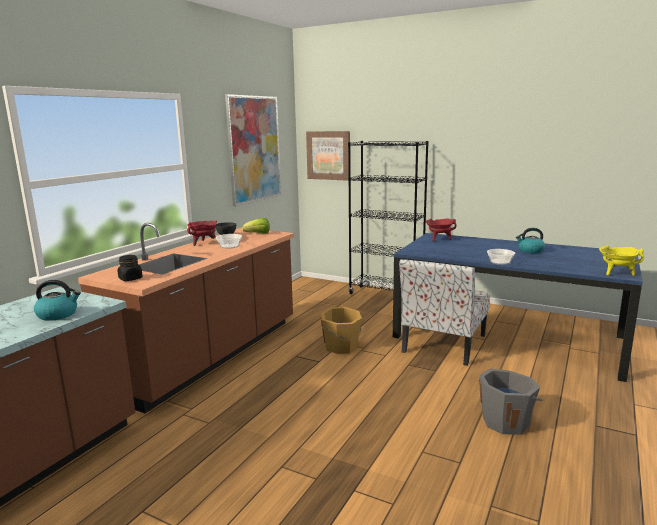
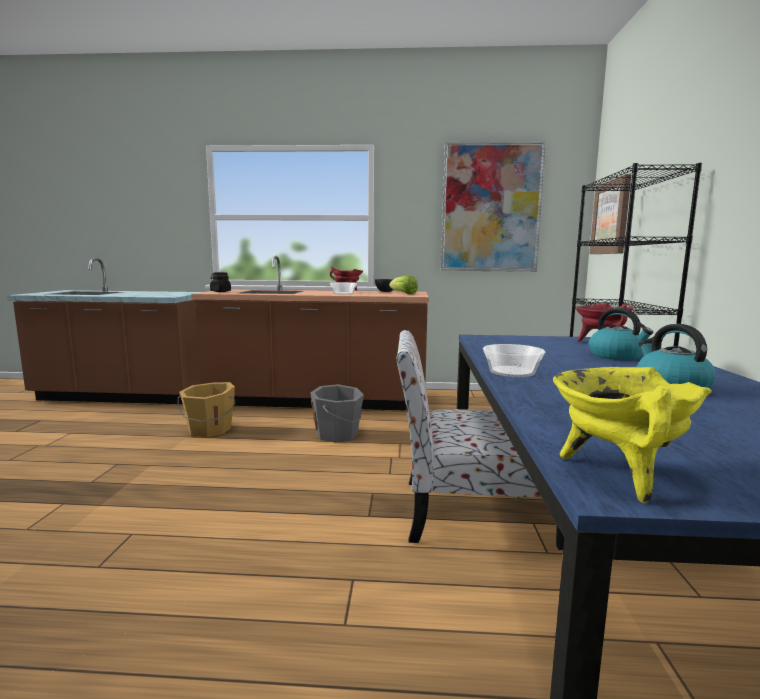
camera: 65 degrees right, 5 degrees down
(58, 314) = (144, 295): kettle -> kettle (616, 356)
(341, 346) = (390, 445): orange bucket -> orange bucket (209, 430)
(505, 421) = (217, 603): grey bucket -> grey bucket (338, 434)

